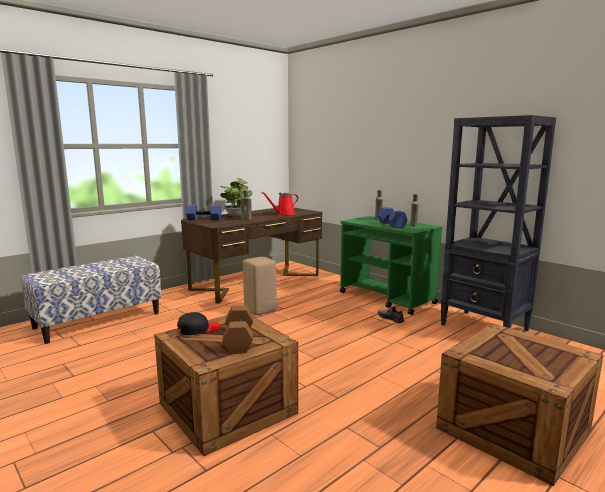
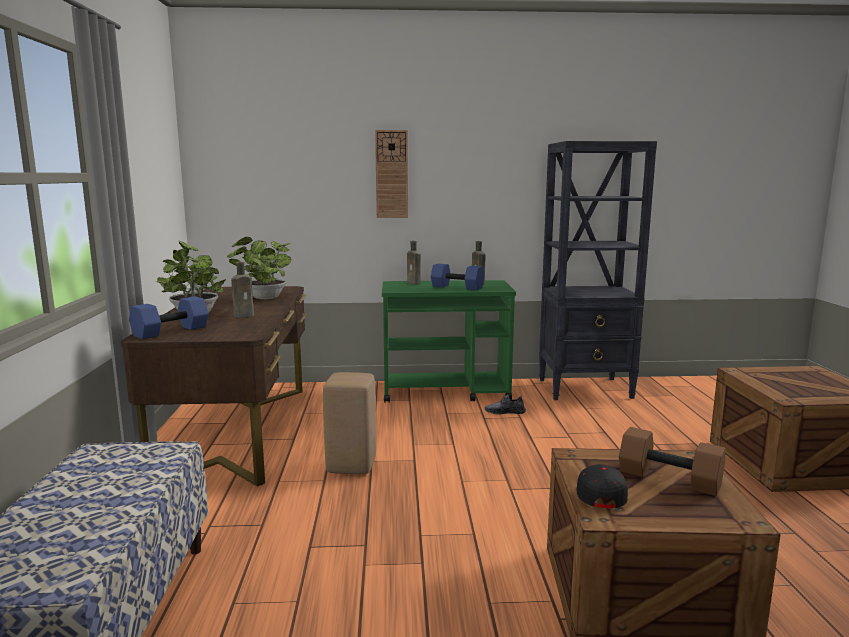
camera: 50 degrees left, 0 degrees up
(283, 214) = (263, 298): red watering can -> potted plant
(379, 144) = (391, 174): none -> wall clock

